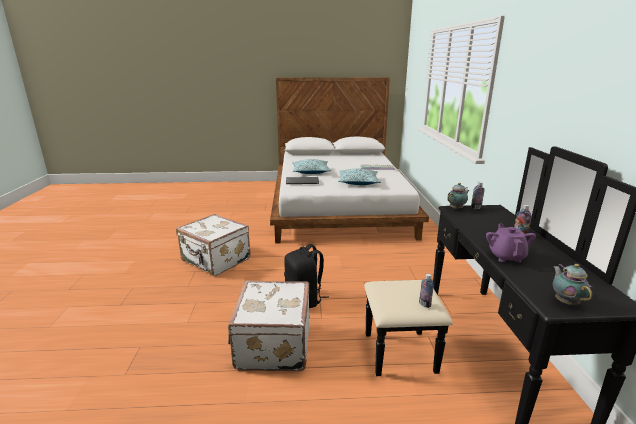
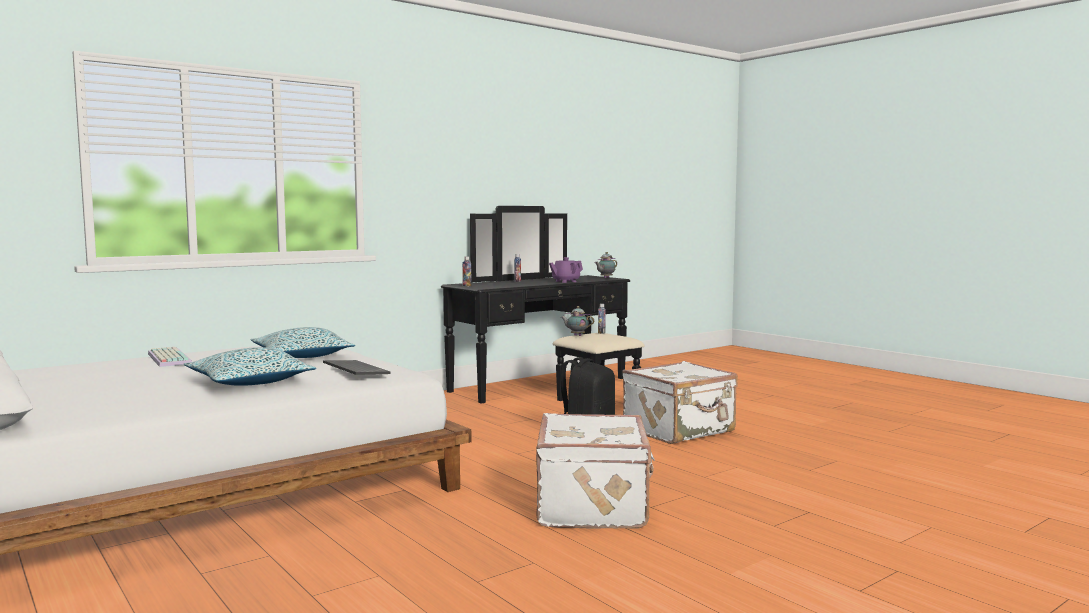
camera: 125 degrees left, 15 degrees down
(456, 208) = (479, 287): teapot -> teapot (576, 335)

